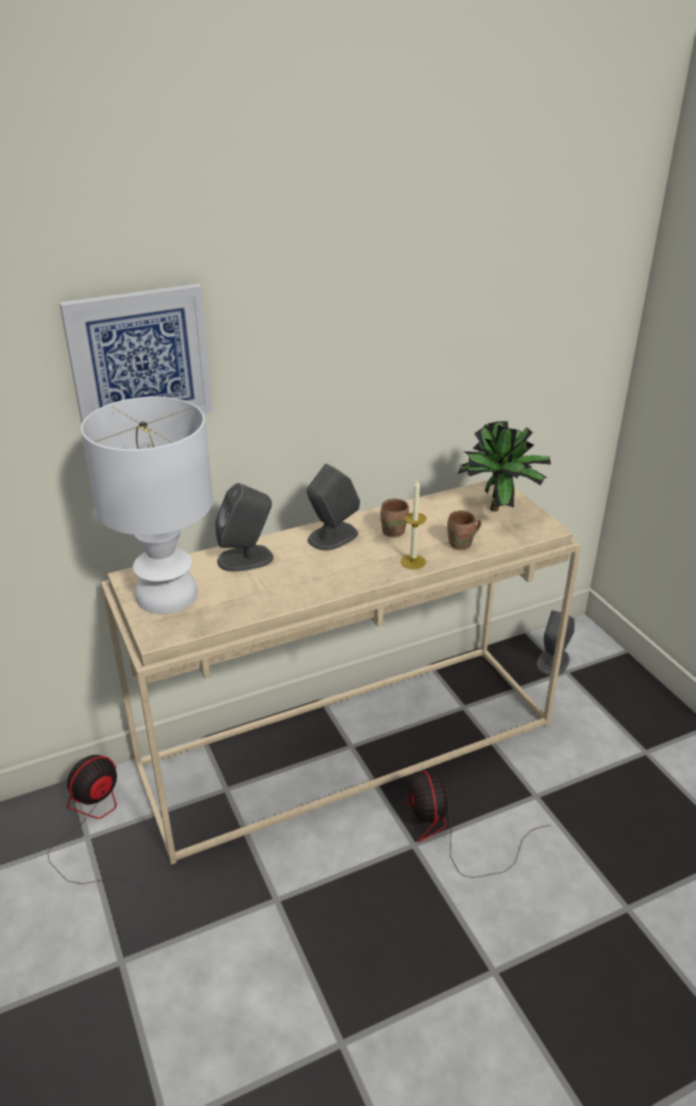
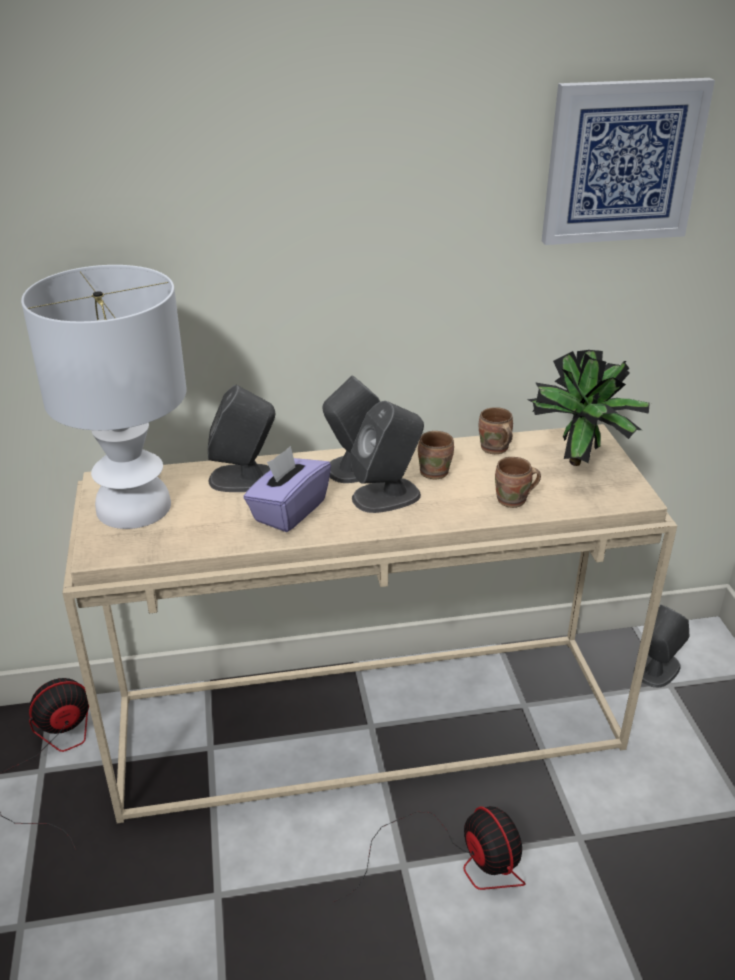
camera: 15 degrees right, 0 degrees up
(139, 359) = (127, 219): picture -> picture (622, 162)
(295, 578) = (289, 511): none -> purple tissue box
(366, 555) = (387, 496): none -> grey speaker
(413, 562) = (441, 513): candle -> none
(430, 507) = (494, 449): none -> brown mug
(451, 833) = (454, 861): fan -> fan turned 150 degrees clockwise

